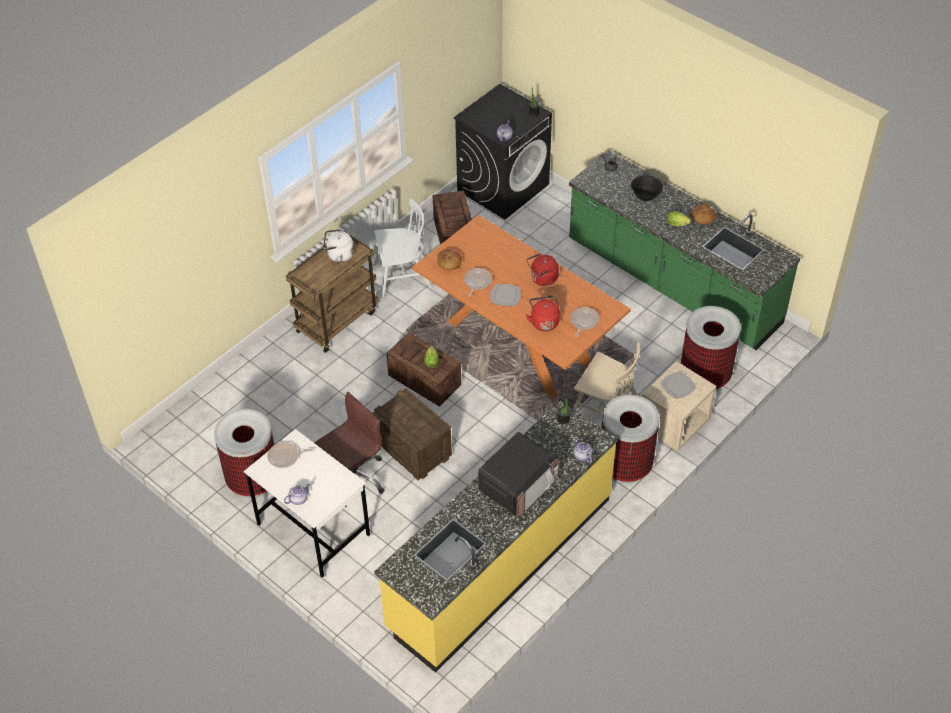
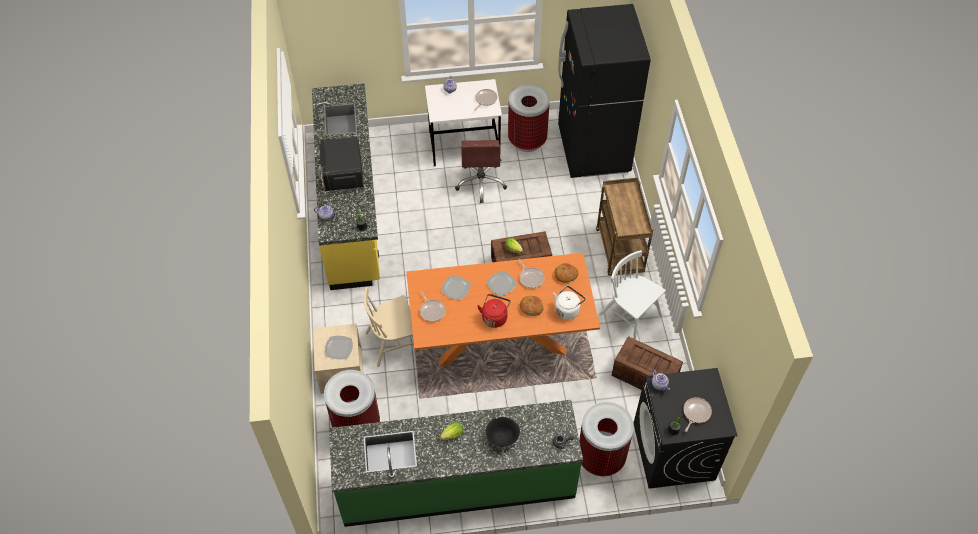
camera: 130 degrees right, 5 degrees up
(217, 416) = (593, 150): none -> black fridge
(338, 255) = (634, 221): white kettle -> white kettle (567, 309)
(402, 276) = (630, 315): white chair -> white chair turned 105 degrees clockwise
(413, 449) = (471, 223): crate -> none
(506, 109) = (695, 413): none -> frying pan
(544, 321) = (456, 288): red kettle -> plate
(625, 466) = (342, 318): trash can -> trash can (601, 457)
(702, 217) = (440, 459): bread -> bread (531, 307)

